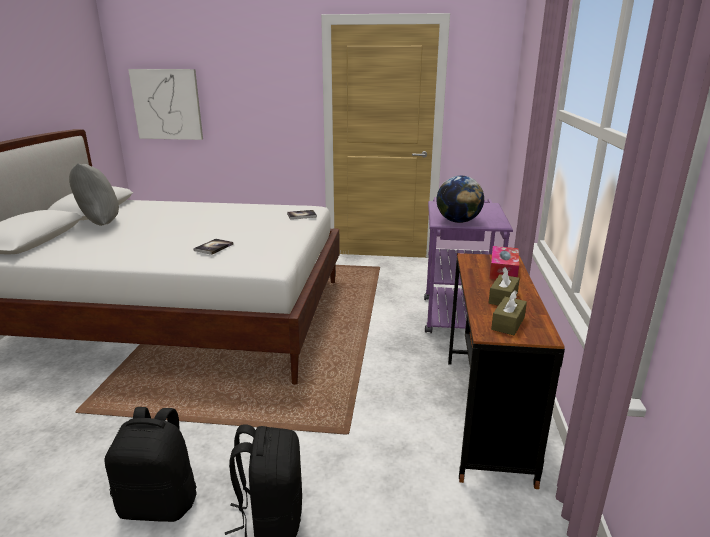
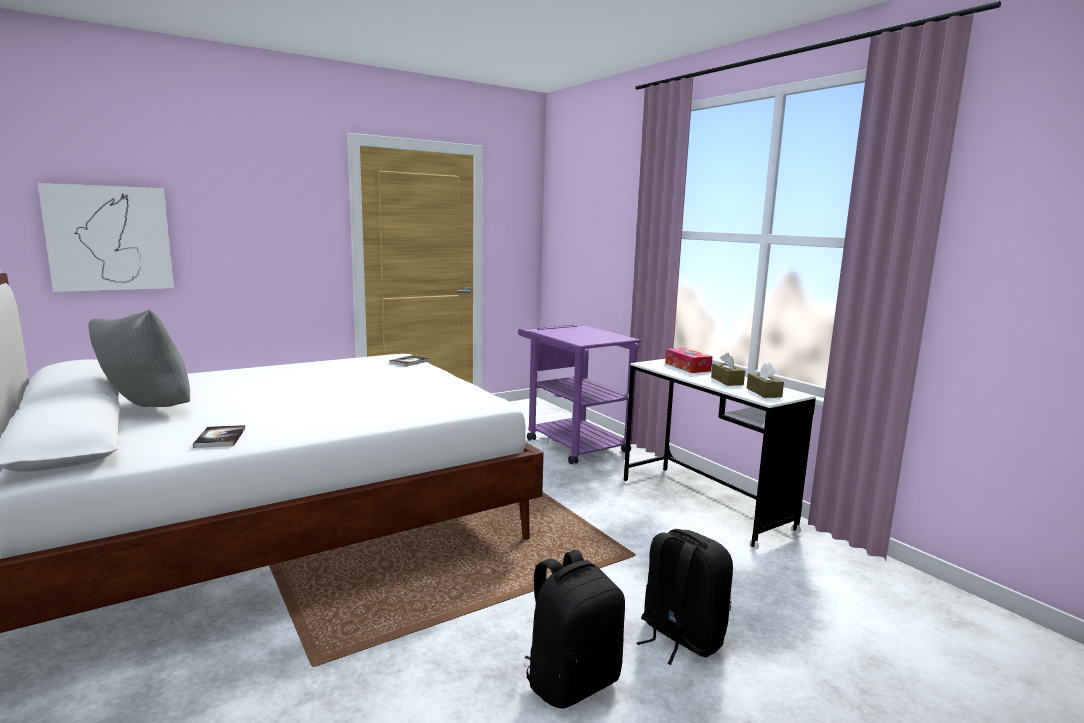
camera: 40 degrees left, 10 degrees down
(213, 247) = (393, 399): book -> book (220, 438)
(458, 221) = (592, 340): globe -> none
(485, 415) = (704, 504): brown desk -> white desk

